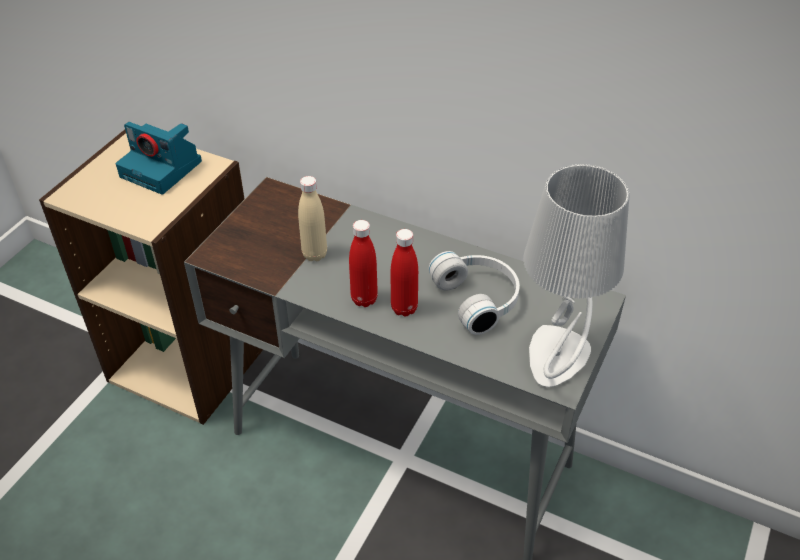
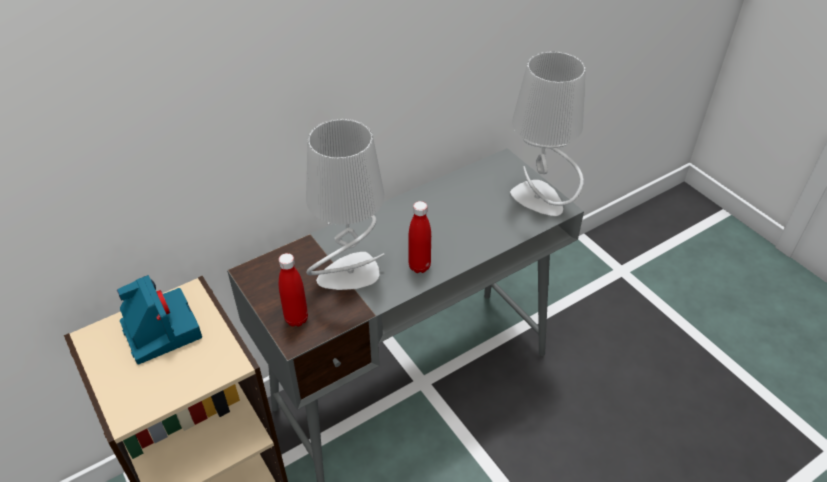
camera: 60 degrees left, 0 degrees up
(163, 169) = (160, 329): camera -> camera turned 90 degrees counterclockwise
(314, 254) = (349, 275): beige bottle -> grey table lamp
(404, 308) = (444, 249): red bottle -> red bottle (296, 319)
(479, 299) = (463, 210): white headphones -> none

